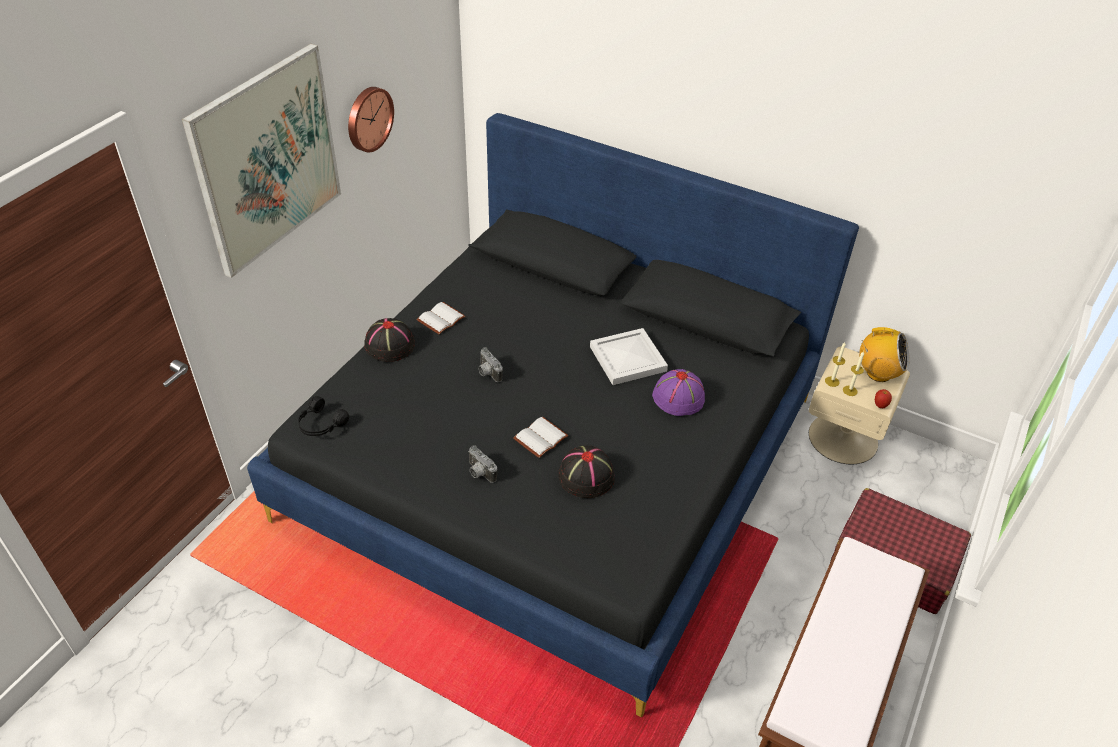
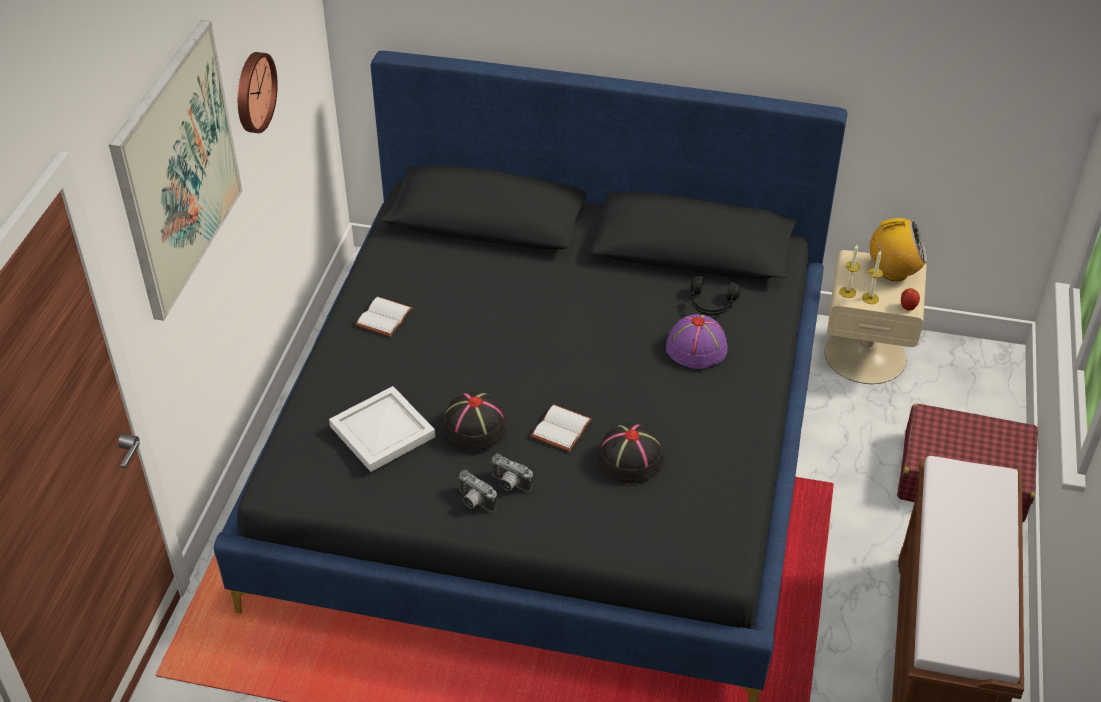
camera: 15 degrees left, 0 degrees up
(320, 424) = (299, 474): black headphones -> black headphones (711, 304)
(389, 345) = (336, 362): black hat -> black hat (474, 426)
(487, 373) = (469, 369): camera -> camera (474, 502)
(627, 359) = (622, 317): white tray -> white tray (382, 433)

